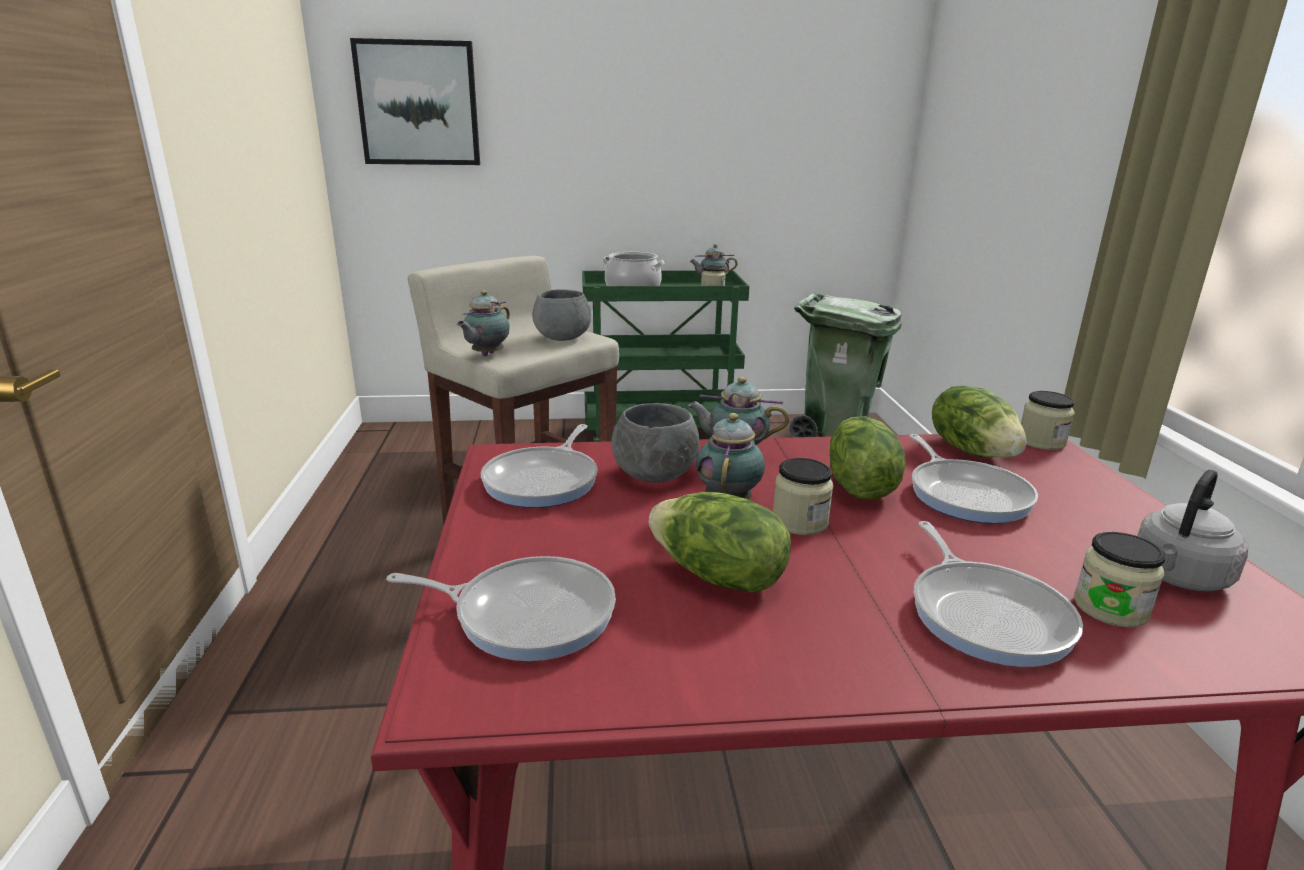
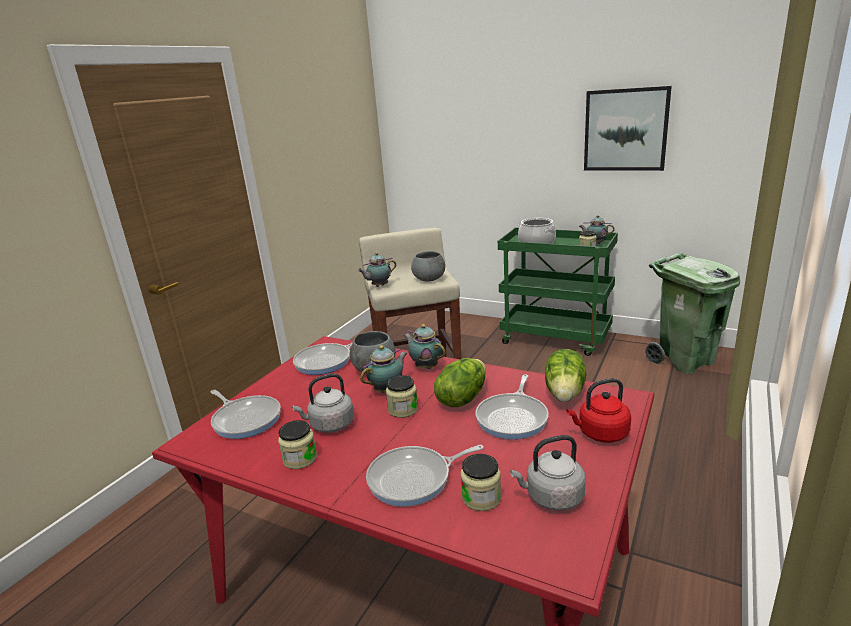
camera: 35 degrees right, 0 degrees up
(418, 103) = (427, 128): picture -> picture (625, 130)
(717, 577) = (330, 425): lettuce -> grey kettle
(986, 615) = (414, 479): frying pan -> frying pan turned 45 degrees clockwise
(1041, 441) = (625, 397): jar -> jar (300, 459)
(1091, 488) = (600, 434): none -> red kettle

